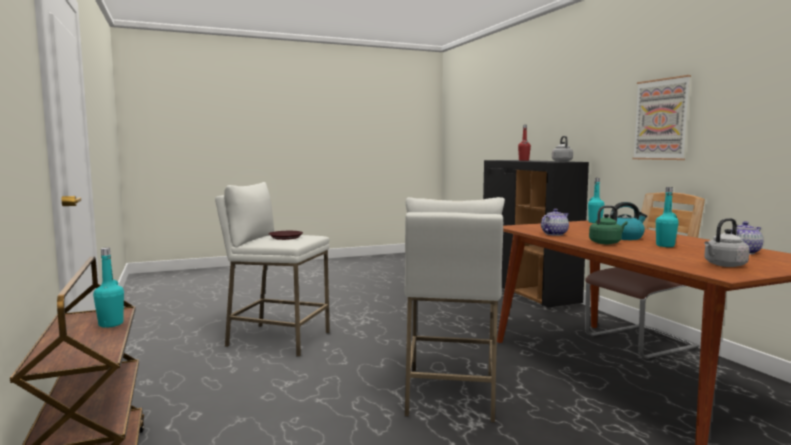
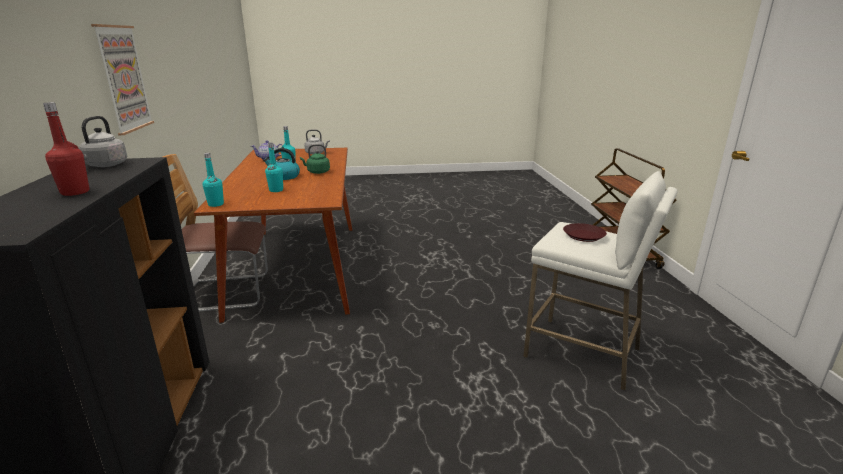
camera: 165 degrees left, 15 degrees up
(111, 324) = (629, 190): turquoise bottle -> turquoise bottle (276, 190)
(450, 394) = (434, 270): white stool -> none
(554, 234) = (323, 185): teapot -> none

